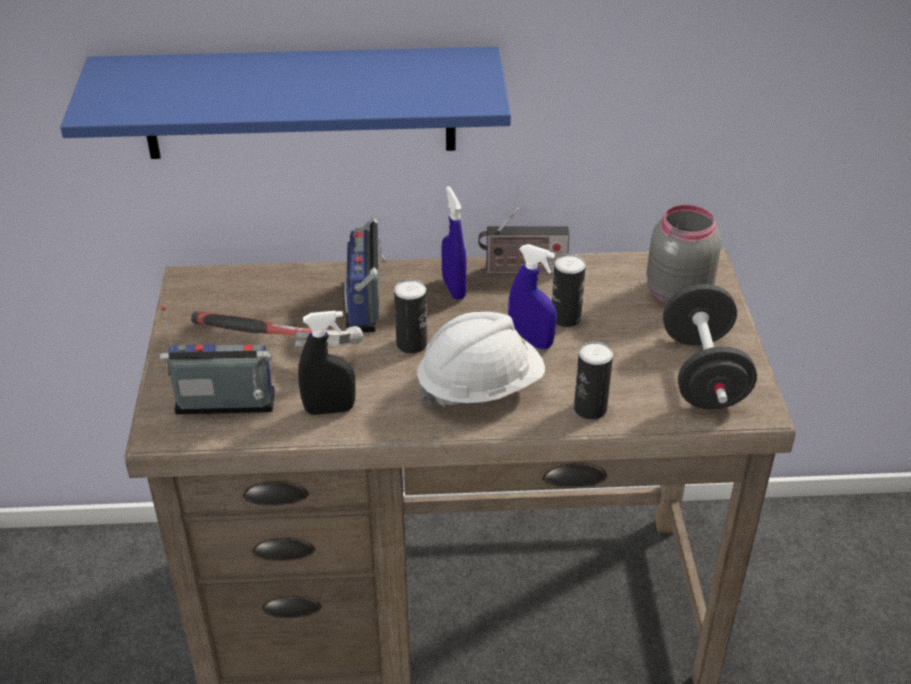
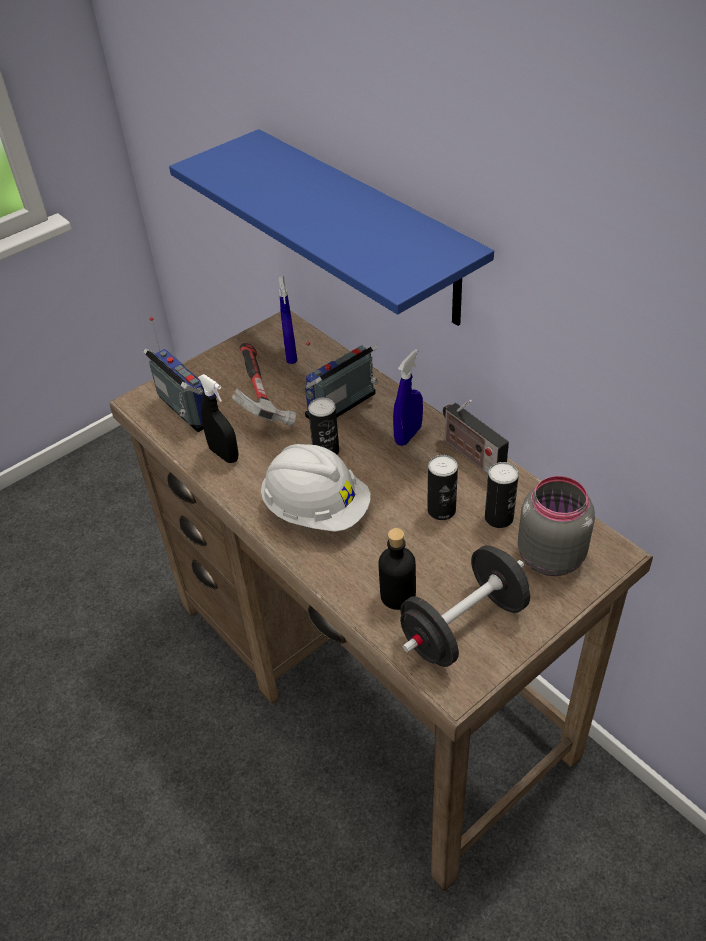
camera: 55 degrees right, 5 degrees up
(530, 342) = (393, 507): blue spray bottle -> blue spray bottle (291, 355)
(590, 409) = (352, 581): can -> can (499, 518)
(634, 391) = (397, 595): none -> black bottle

